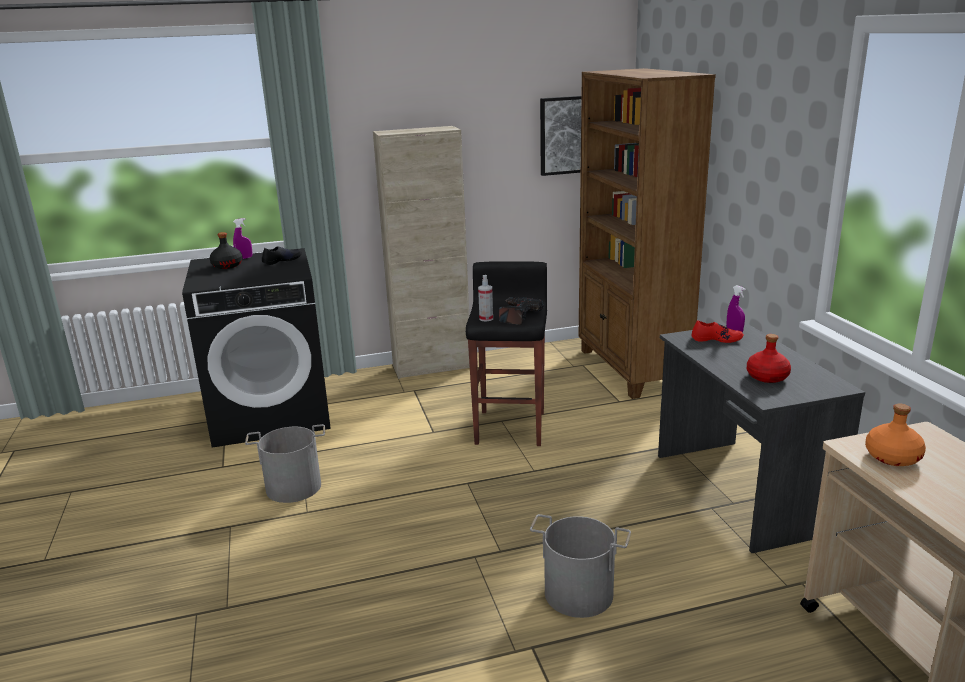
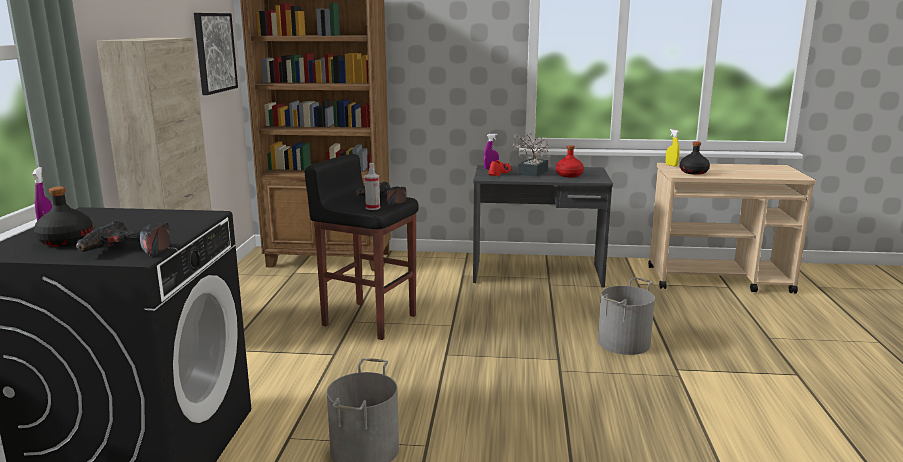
camera: 70 degrees left, 5 degrees down
(211, 280) = (126, 250): none -> power drill
(282, 260) = (117, 217): black shoe -> none
(742, 355) = (531, 173): none -> potted plant
(892, 457) = (693, 172): orange bottle -> black bottle
(922, 434) = (671, 165): none -> yellow spray bottle

